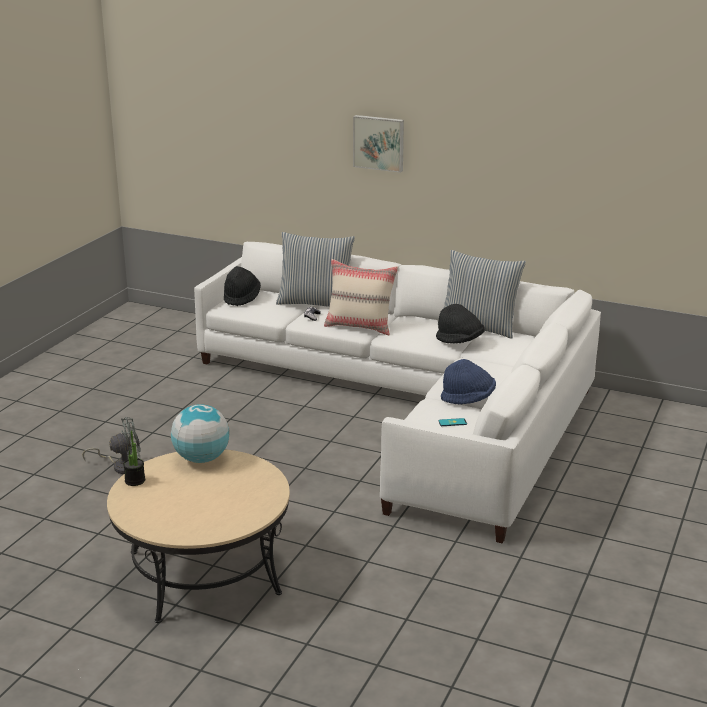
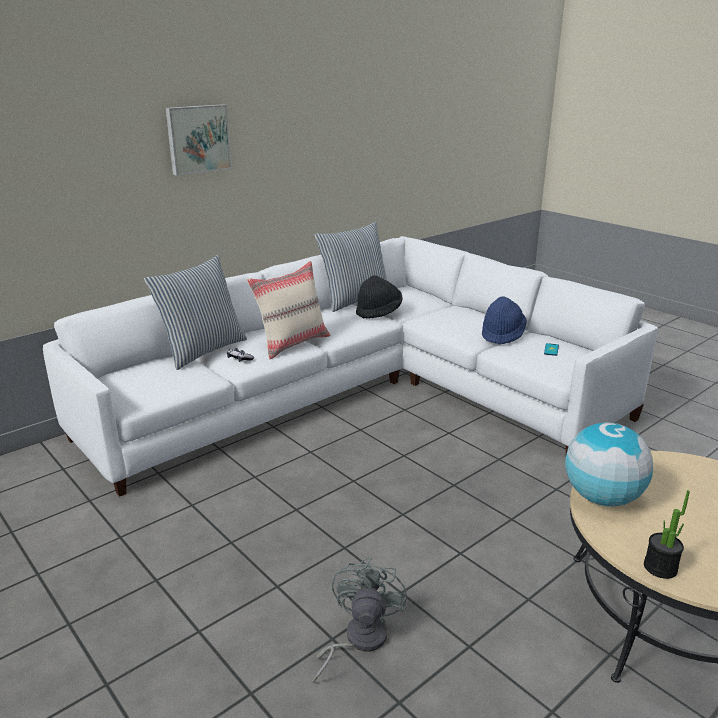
camera: 65 degrees left, 0 degrees up
(241, 298) = (127, 385): black hat -> none

